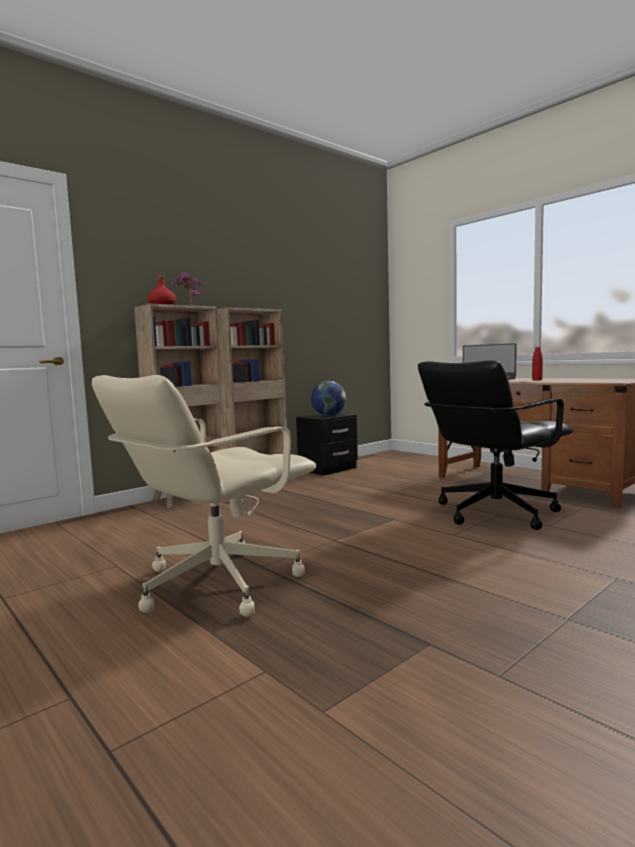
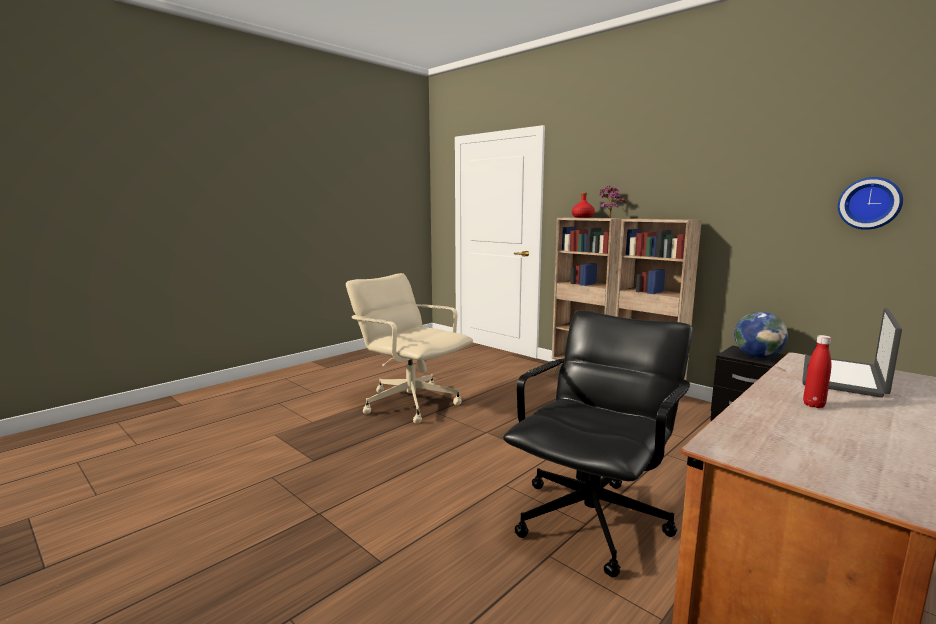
camera: 85 degrees right, 5 degrees up
(343, 303) = (869, 203): none -> wall clock
(494, 513) = (592, 521): black office chair -> black office chair turned 75 degrees clockwise

